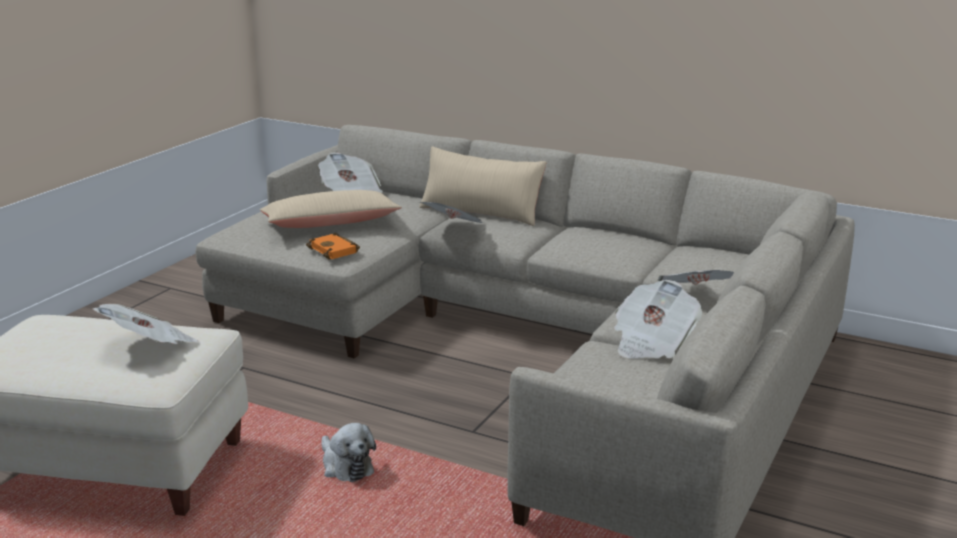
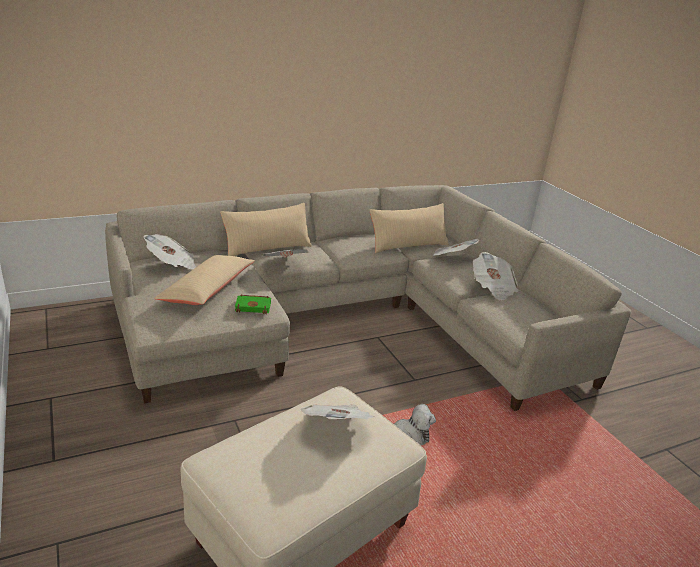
camera: 55 degrees left, 5 degrees up
(335, 250) = (254, 306): orange book -> green book
(666, 263) = (407, 245): none -> beige pillow

